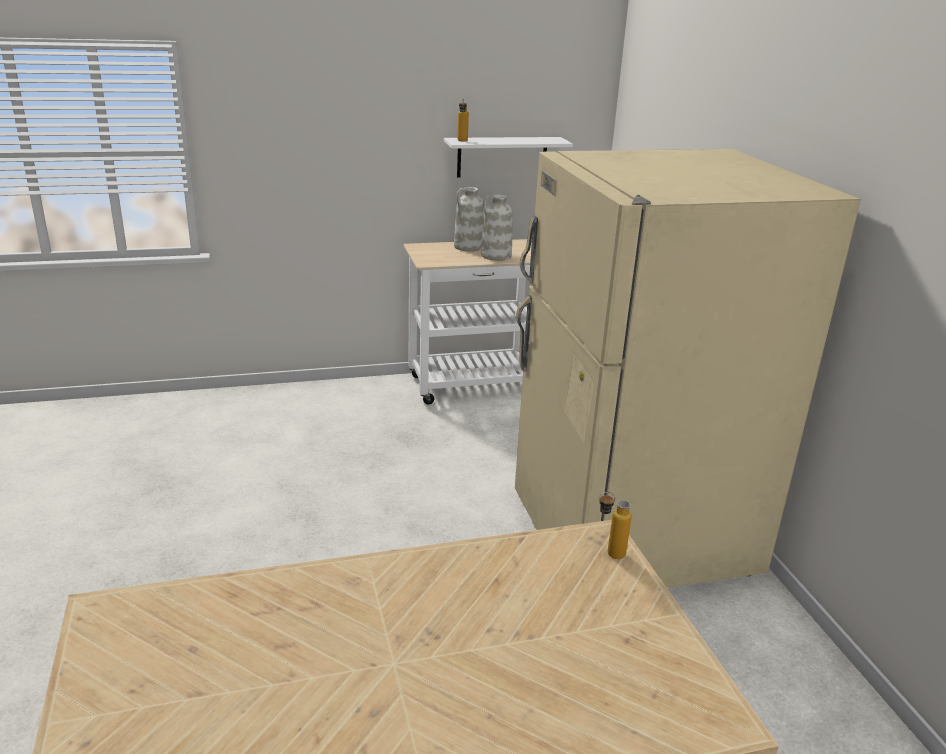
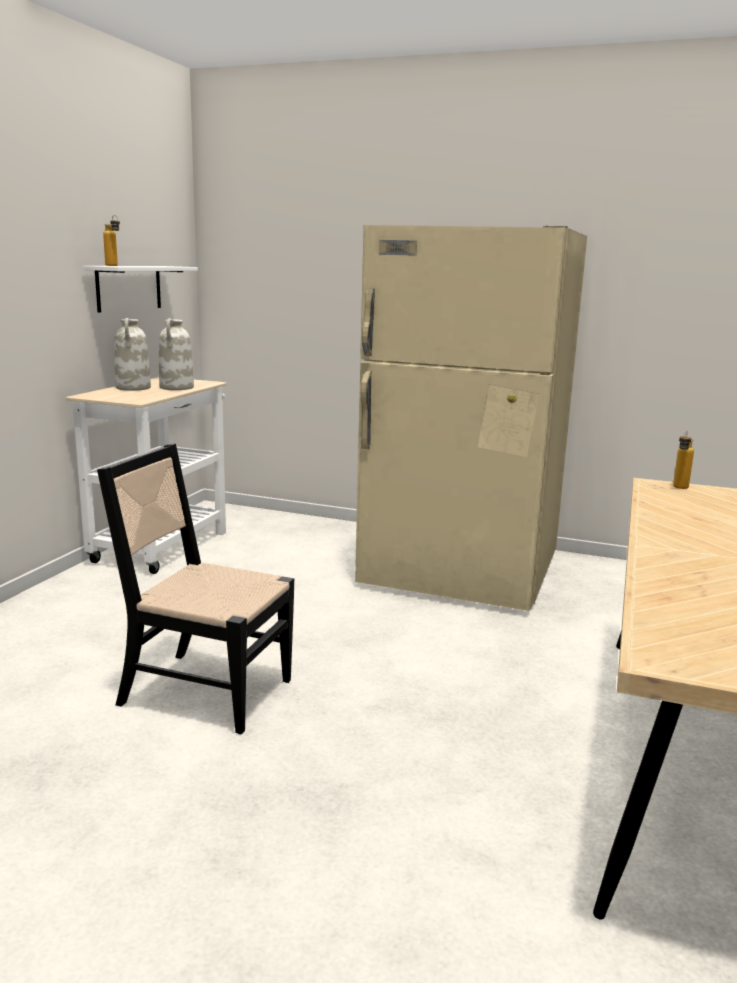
camera: 55 degrees left, 10 degrees down
(285, 499) = (206, 692): none -> chair

